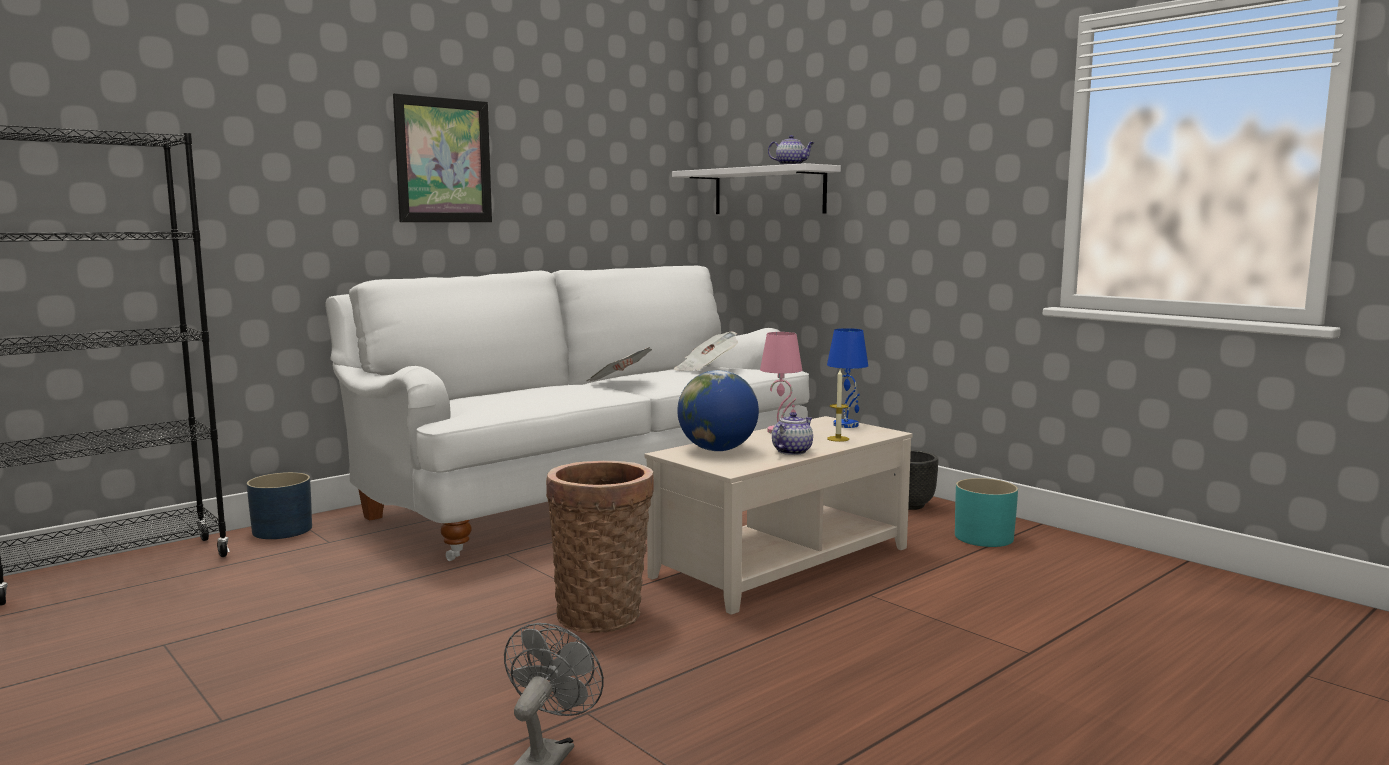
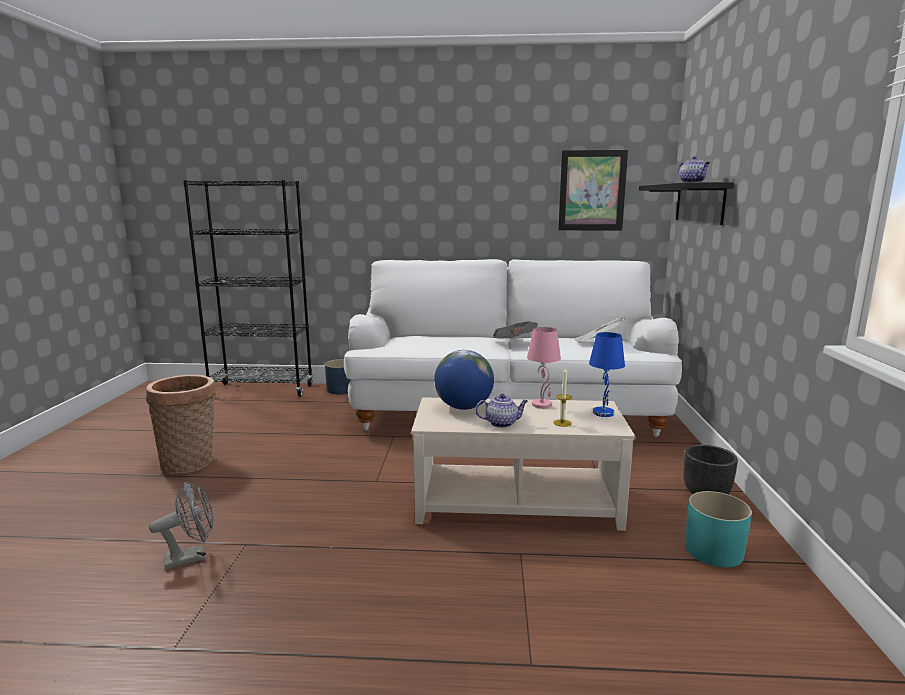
camera: 45 degrees right, 5 degrees up
(443, 160) = (454, 185): picture -> picture (592, 190)
(602, 613) = (362, 490): basket -> basket (190, 463)
(768, 191) = (699, 203): white shelf -> black shelf

